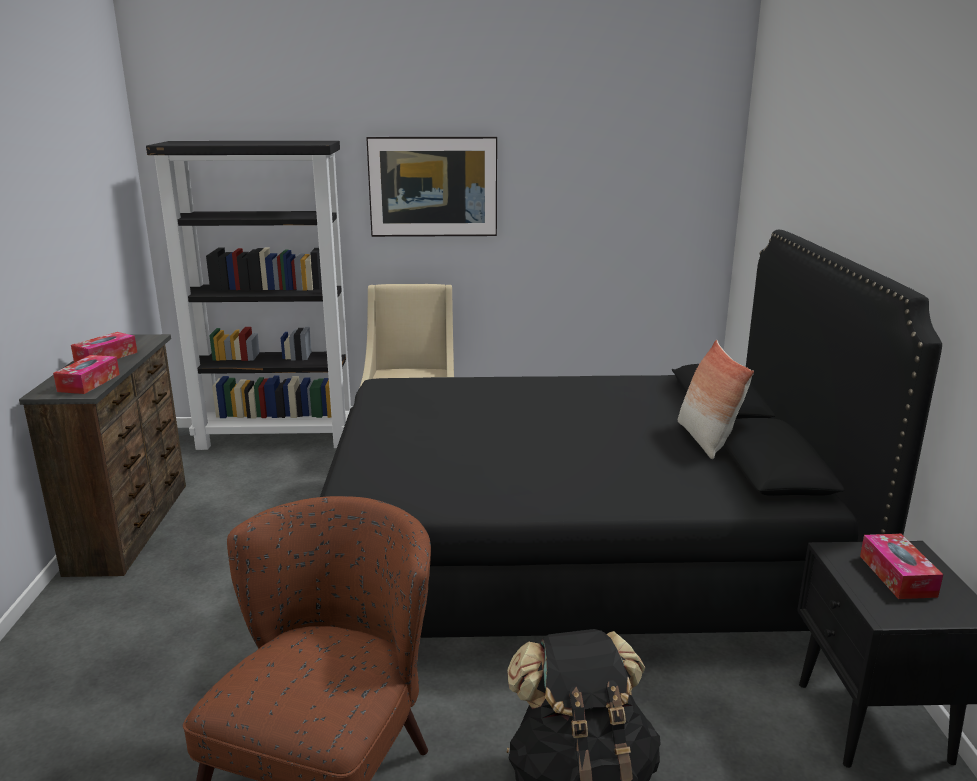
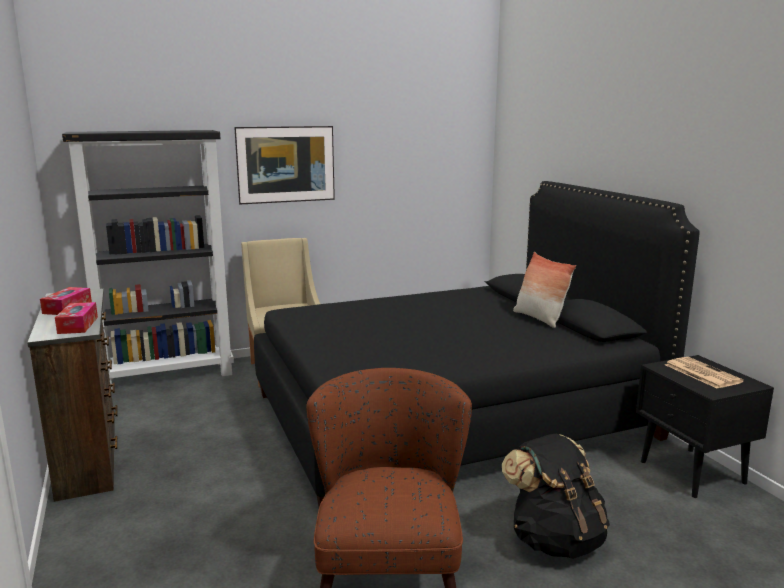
camera: 20 degrees left, 5 degrees down
(897, 576) = (701, 373): tissue box -> newspaper

